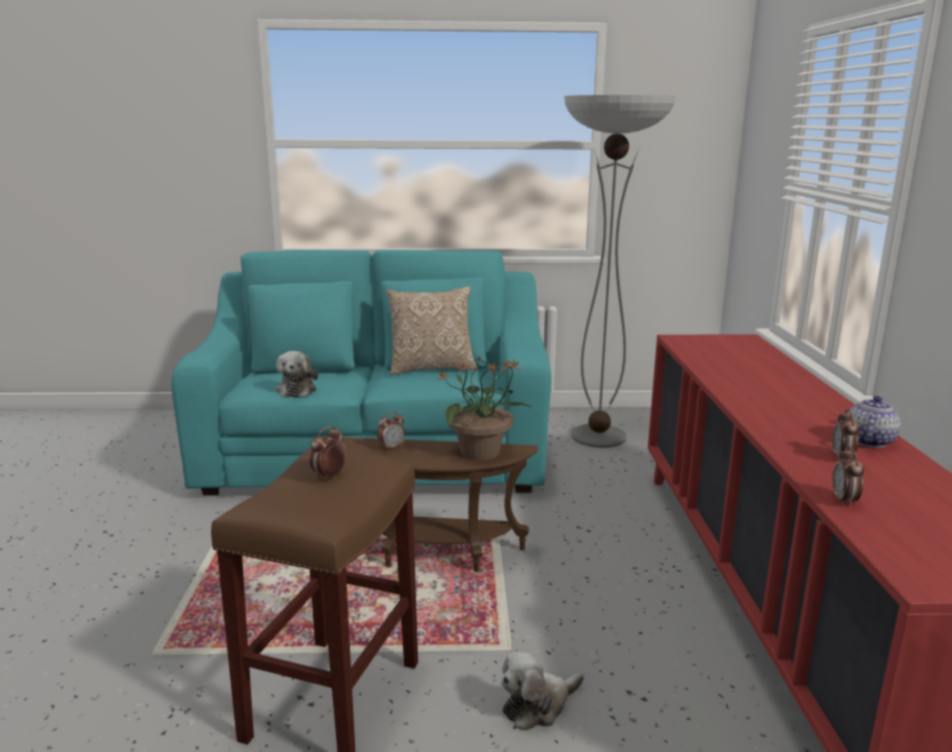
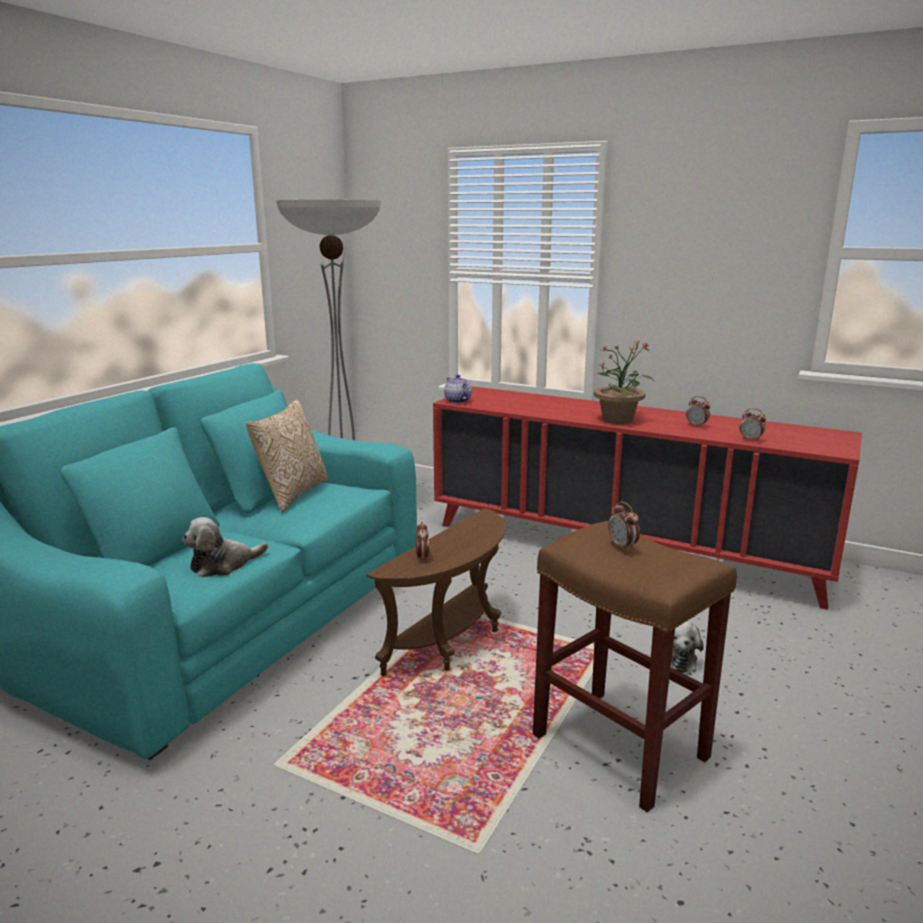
camera: 60 degrees left, 0 degrees up
(296, 389) = (223, 565): plush toy -> plush toy turned 120 degrees clockwise
(481, 452) = (475, 527): potted plant -> potted plant (618, 419)
(868, 441) = (677, 416): teapot -> teapot (457, 401)

